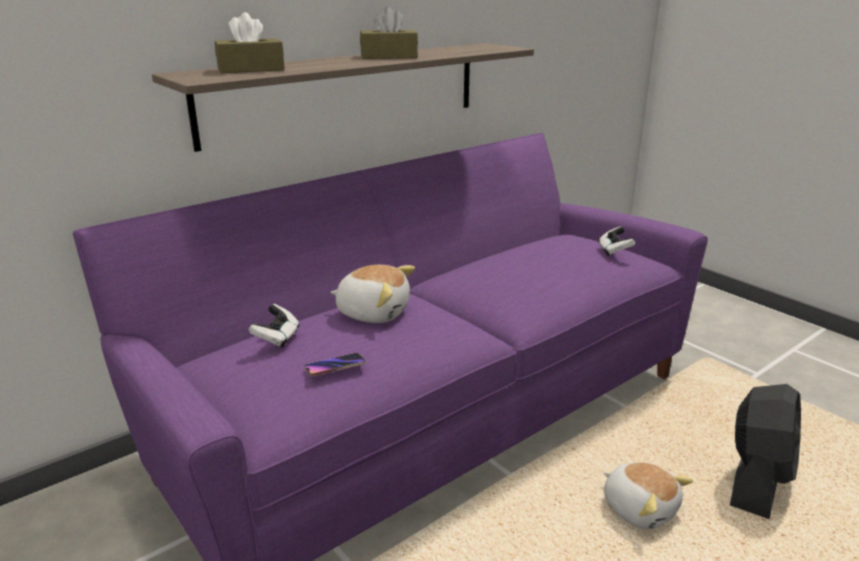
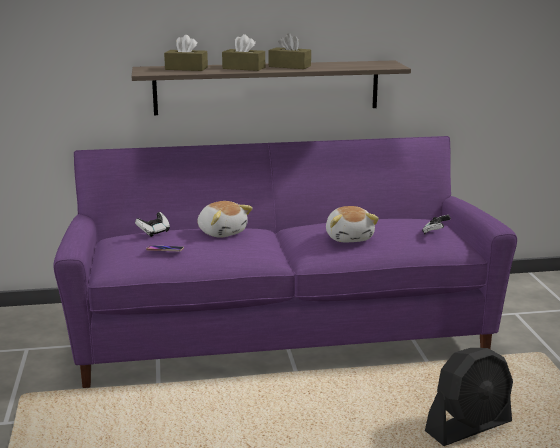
camera: 30 degrees right, 5 degrees down
(334, 62) = (243, 68): none -> brown tissue box
(639, 508) = (360, 413): plush toy -> plush toy (349, 237)

